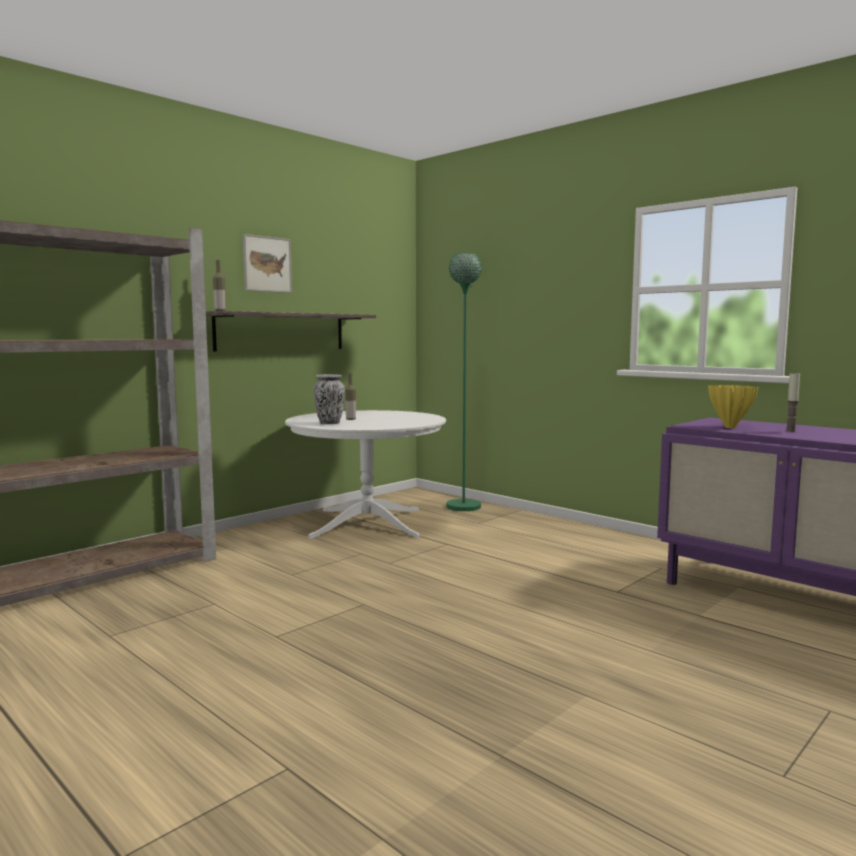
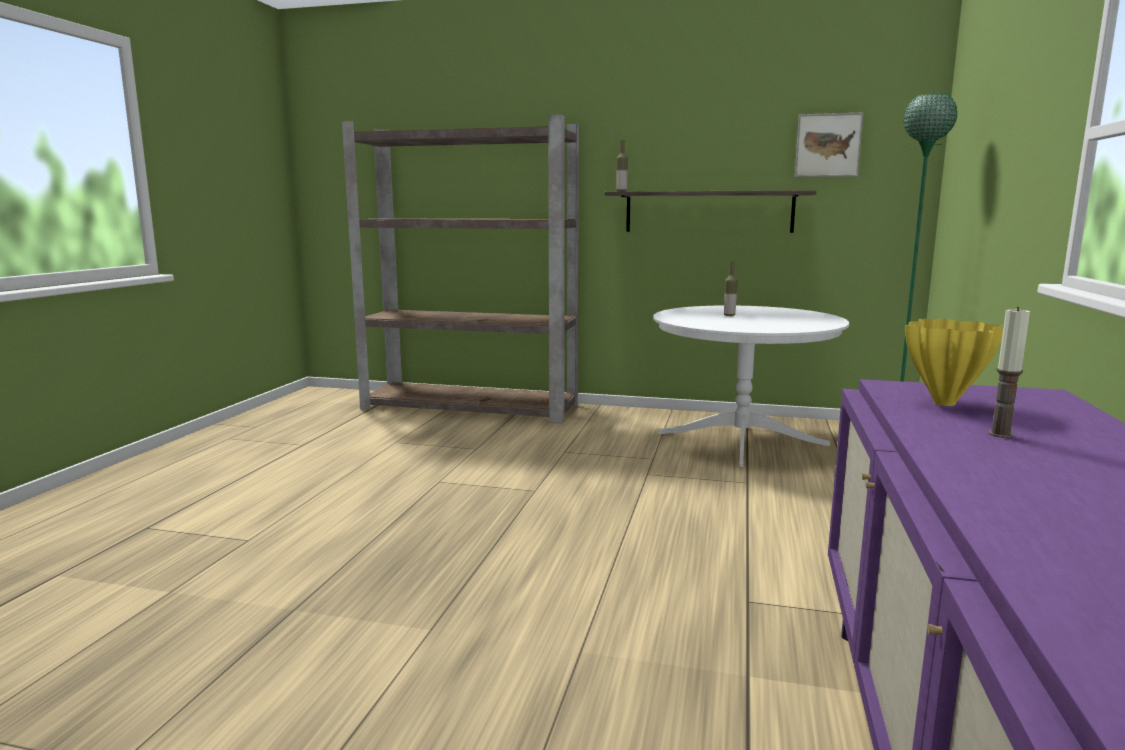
camera: 60 degrees right, 5 degrees up
(267, 264) = (696, 138): picture -> picture (828, 145)
(329, 423) = (690, 315): vase -> none

